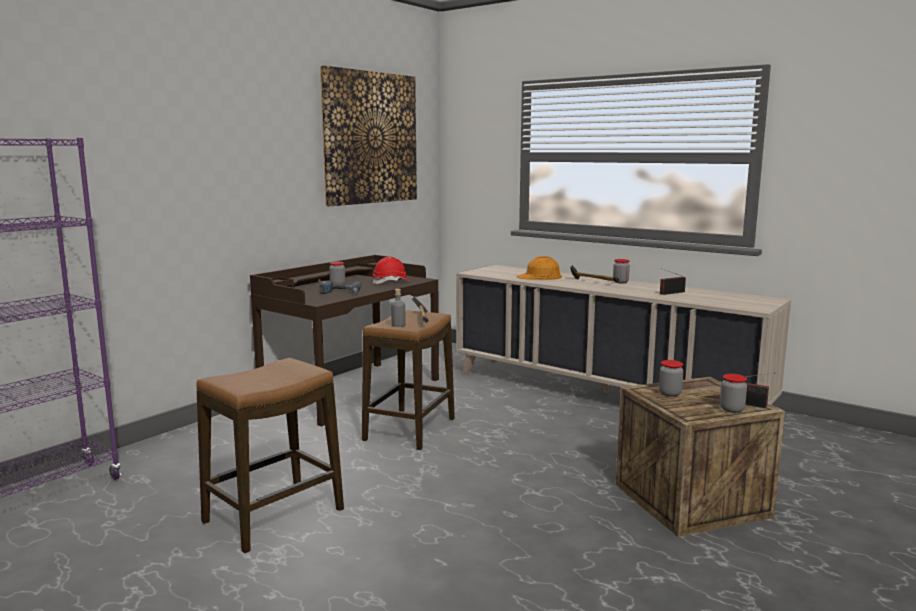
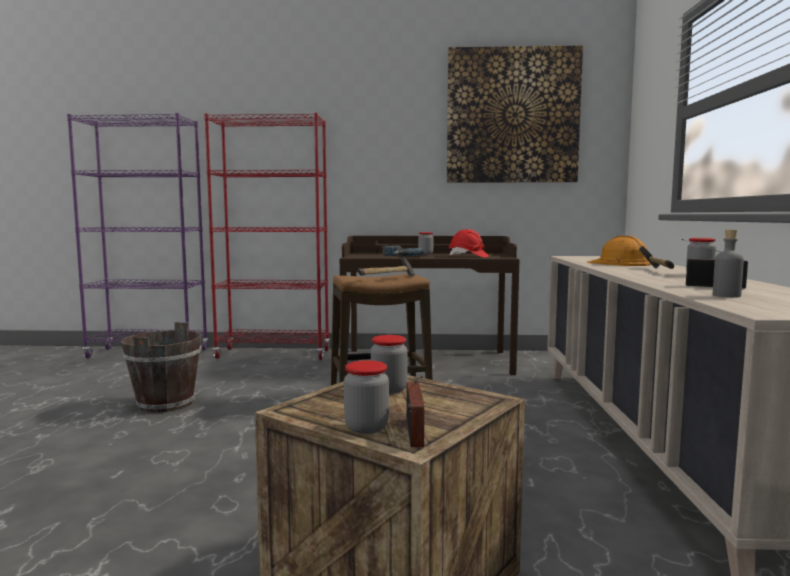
camera: 55 degrees right, 5 degrees down
(195, 436) = (274, 354): none -> red bookcase
(273, 516) = (165, 403): stool -> brown bucket
(398, 325) = (353, 277): grey bottle -> grey bottle (726, 295)

